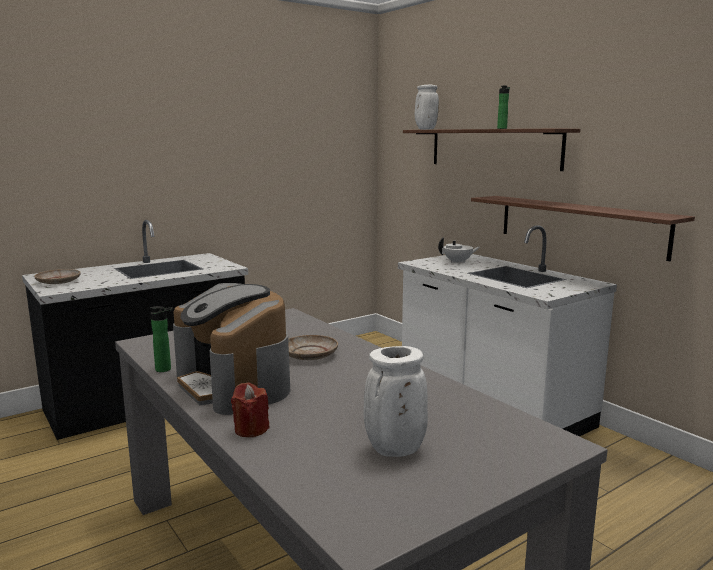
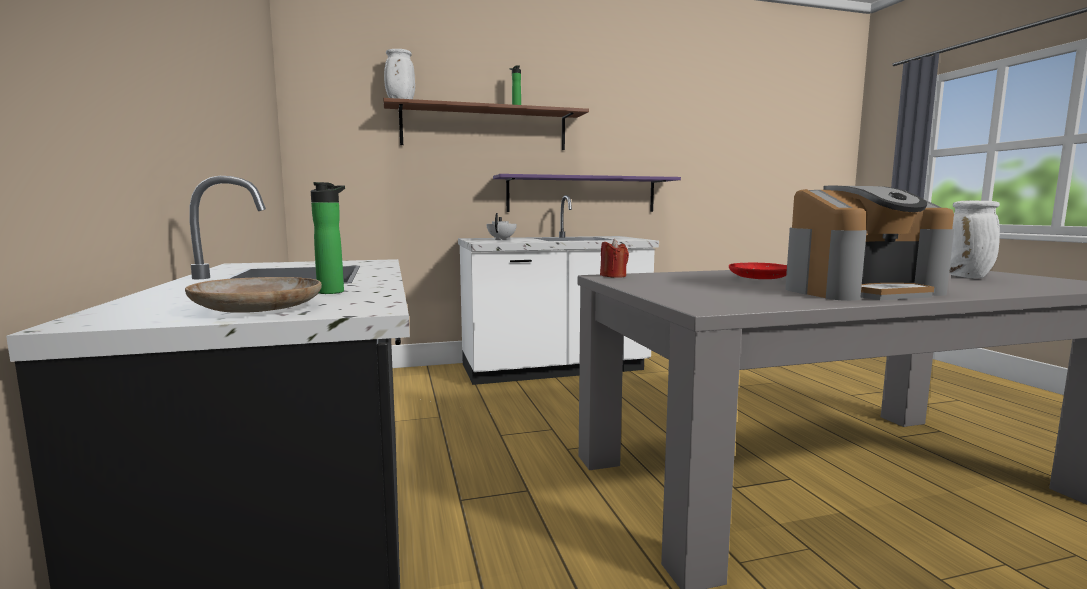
camera: 70 degrees left, 5 degrees down
(166, 369) = (824, 302): bottle -> bottle (333, 291)
(251, 429) = (972, 291): red candle -> red candle (613, 276)
(309, 355) = (759, 278): beige plate -> red plate
(579, 225) = (582, 194): brown shelf -> purple shelf

